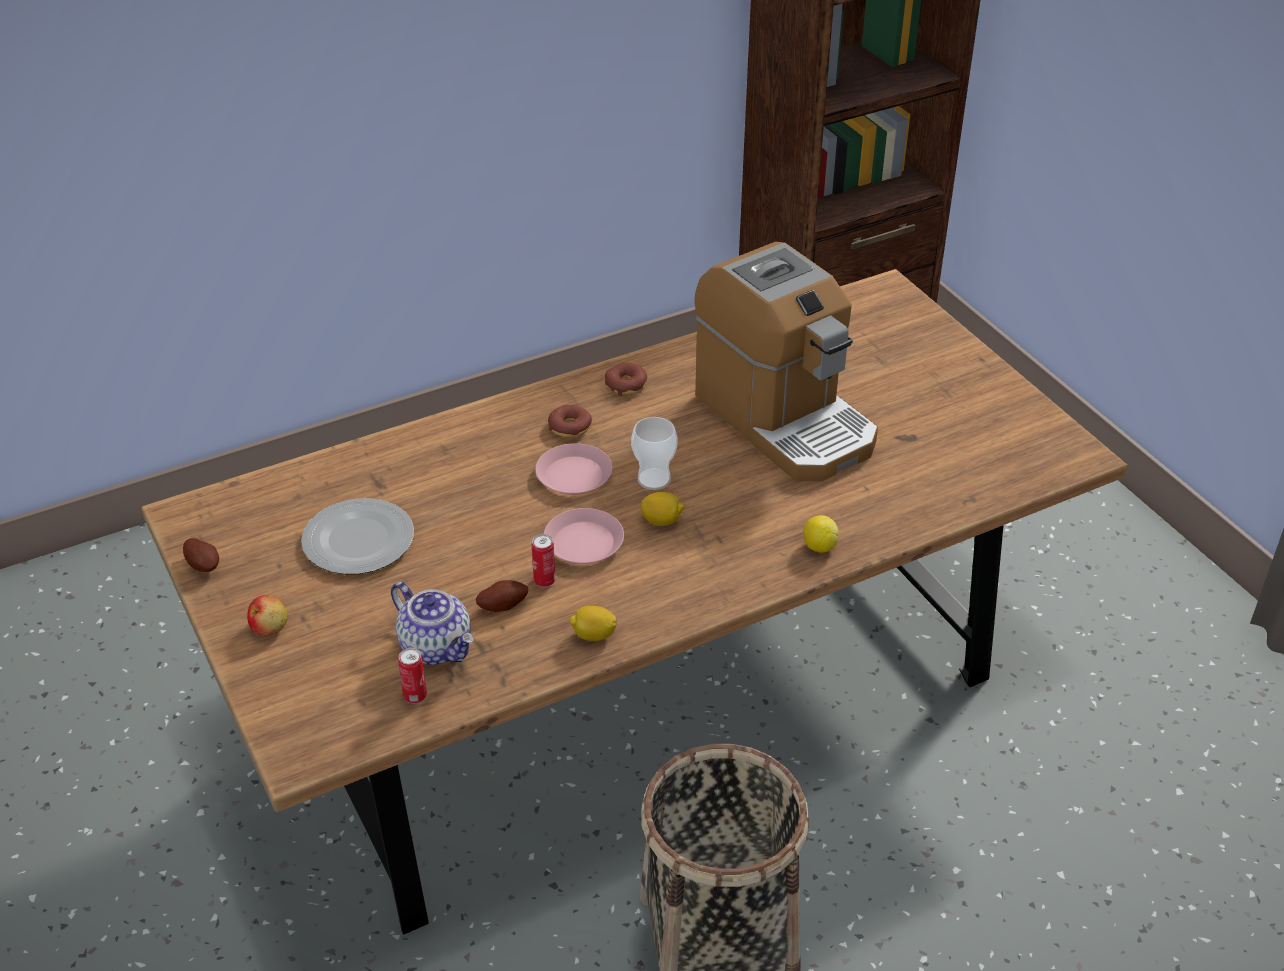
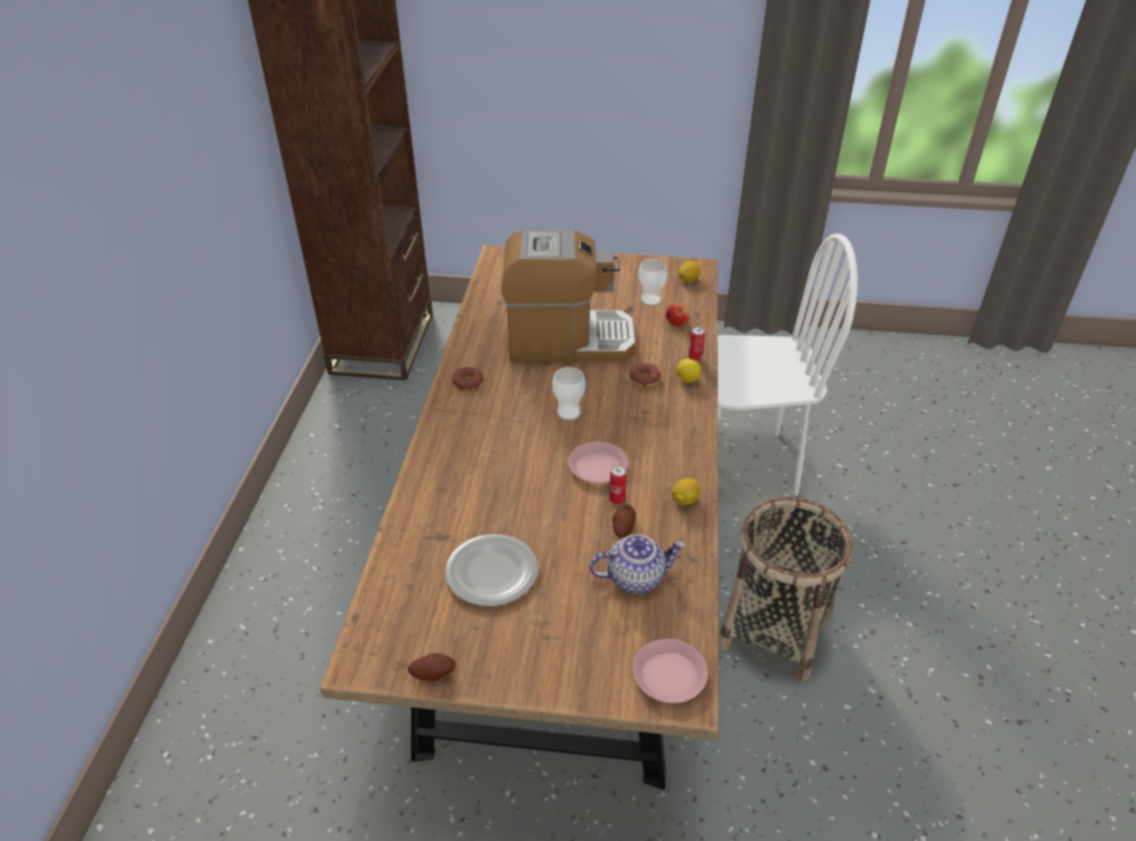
camera: 55 degrees left, 0 degrees up
(270, 627) = (539, 660): apple -> apple (677, 322)
(415, 696) = (674, 608): can -> can (695, 358)
(570, 427) = (482, 424): donut -> donut (645, 379)
(573, 476) = (531, 443): pink plate -> pink plate (669, 676)
(662, 520) = (609, 426): lemon -> lemon (689, 279)
(951, 446) = (651, 300): none -> cup
(989, 776) = (741, 464): none -> white chair

